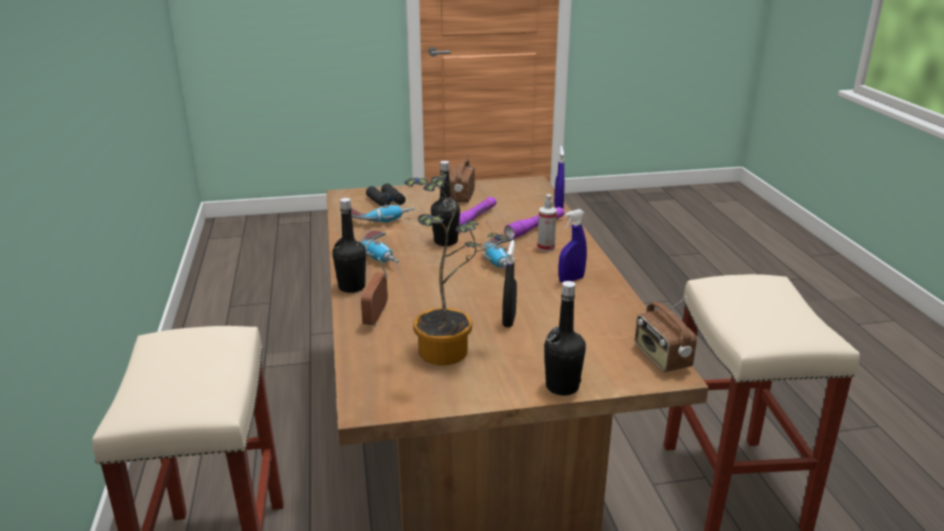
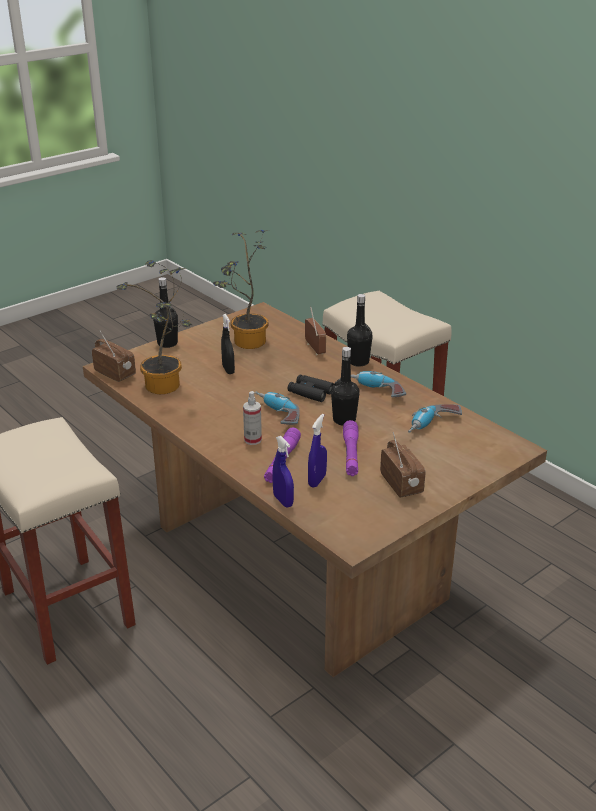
camera: 150 degrees right, 5 degrees up
(386, 201) = (464, 452): black binoculars -> black binoculars (310, 392)
(571, 280) = (208, 413): blue spray bottle -> blue spray bottle (317, 480)
(602, 319) = (165, 388): none -> potted plant

